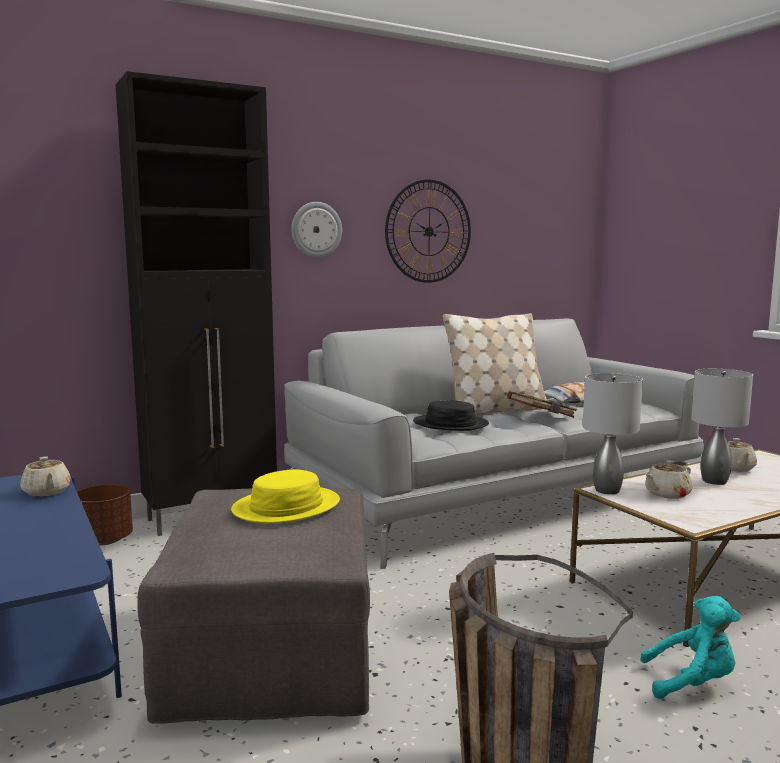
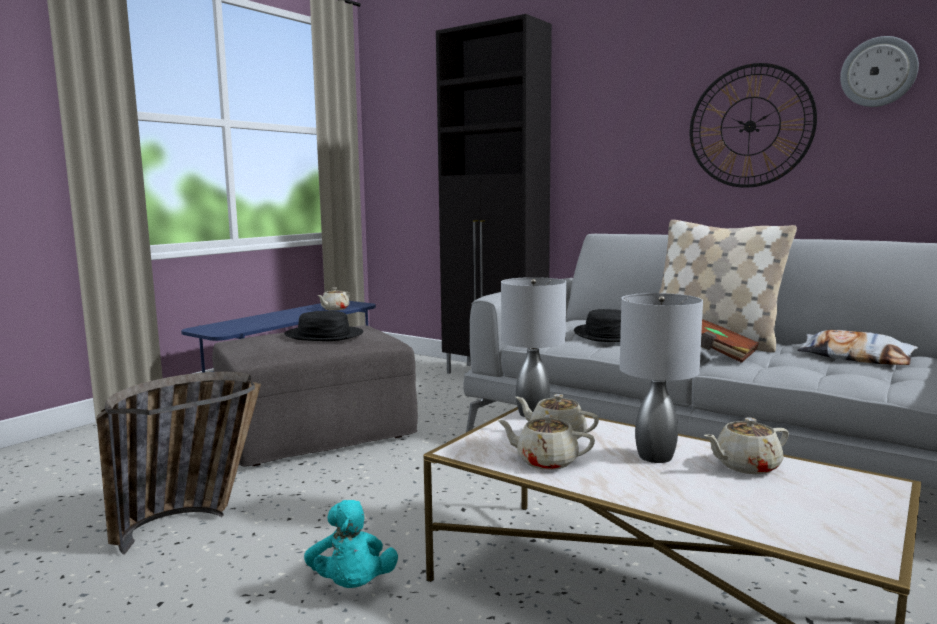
camera: 65 degrees right, 0 degrees up
(104, 540) = (425, 366): brown planter -> none
(286, 507) = (324, 335): yellow hat -> black hat
(316, 230) = (613, 135): wall clock -> wall clock (878, 72)
(720, 506) = (545, 461): none -> beige teapot

